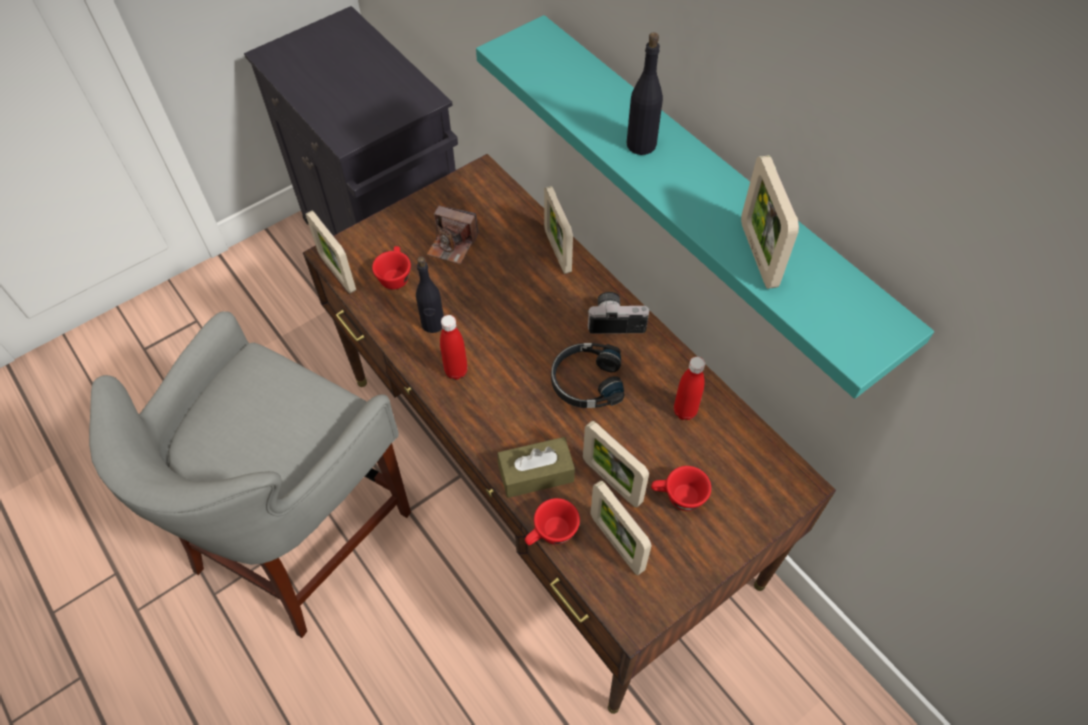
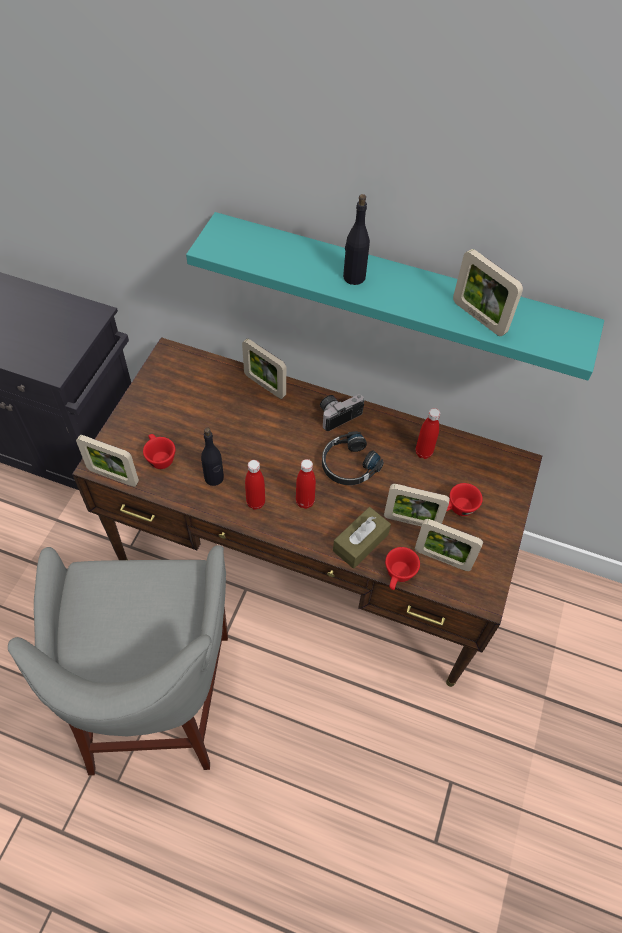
camera: 35 degrees left, 0 degrees up
(452, 245) = (186, 415): camera -> none
(508, 397) = (305, 502): none -> red bottle

